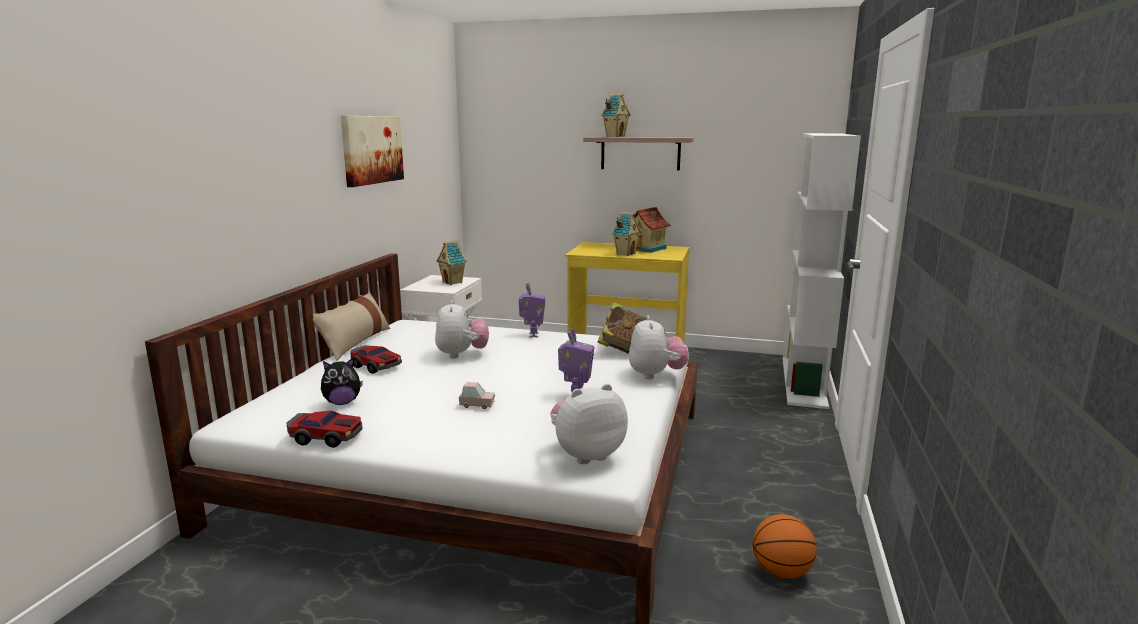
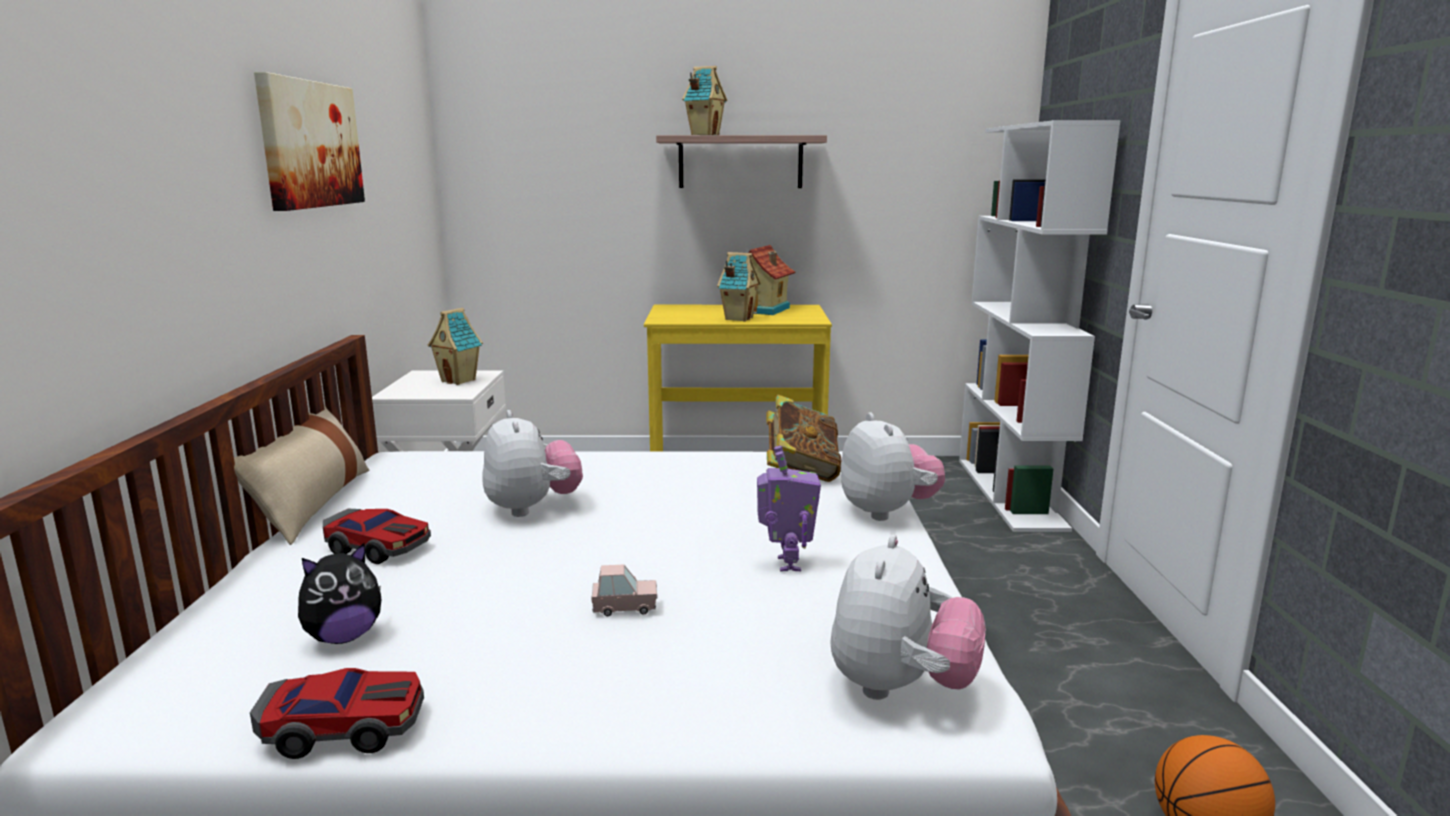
camera: 15 degrees left, 0 degrees up
(532, 335) = (634, 460): toy robot -> none
(586, 454) = (900, 688): plush toy -> plush toy turned 150 degrees clockwise

